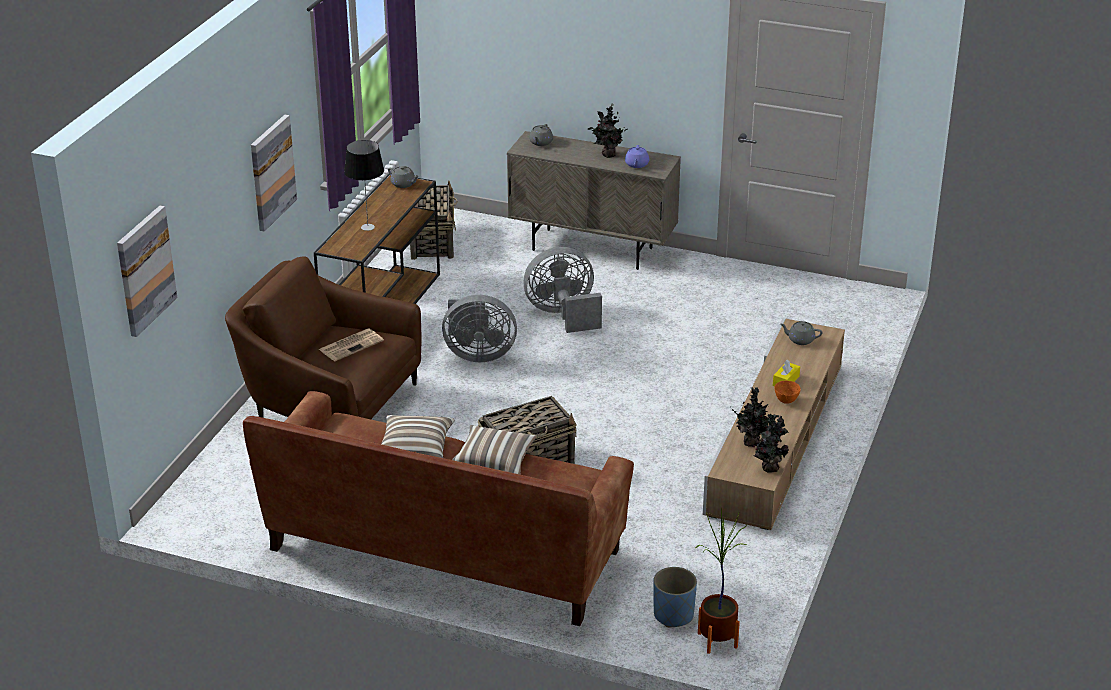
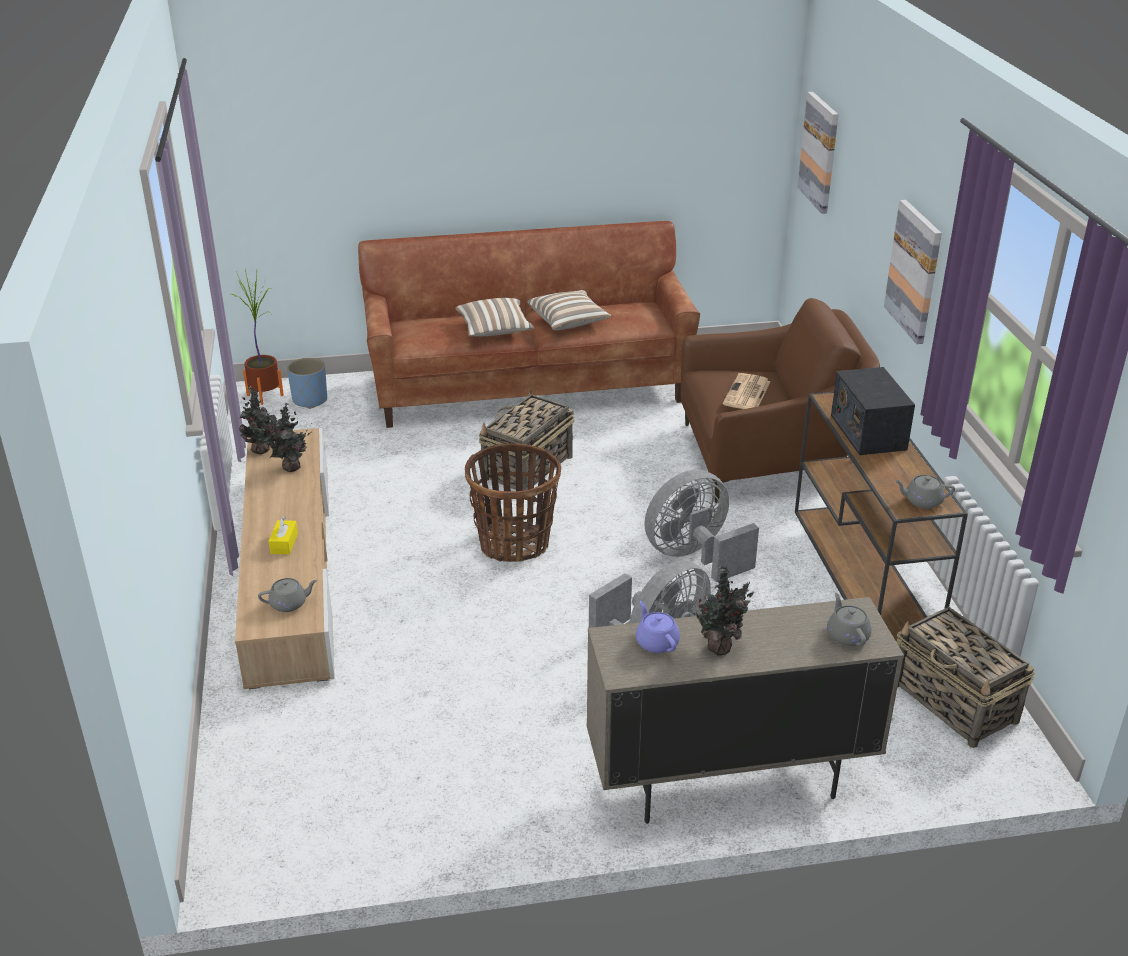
camera: 150 degrees right, 0 degrees up
(367, 227) = (868, 432): table lamp -> radio
(594, 404) = (514, 543): none -> basket
(785, 400) = (274, 521): orange bowl -> none

